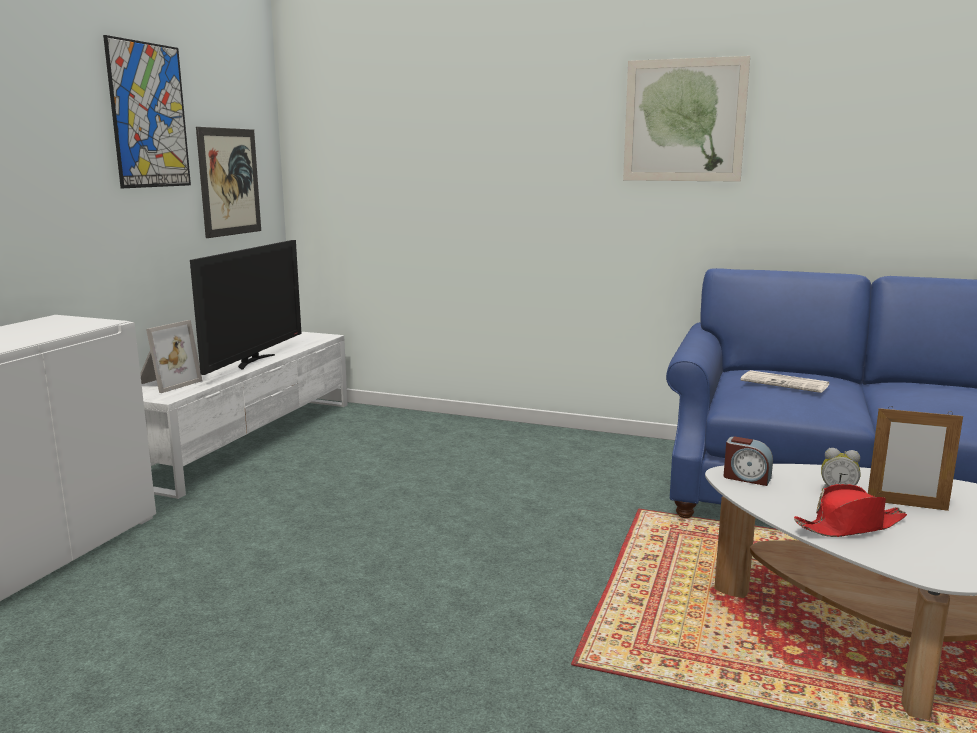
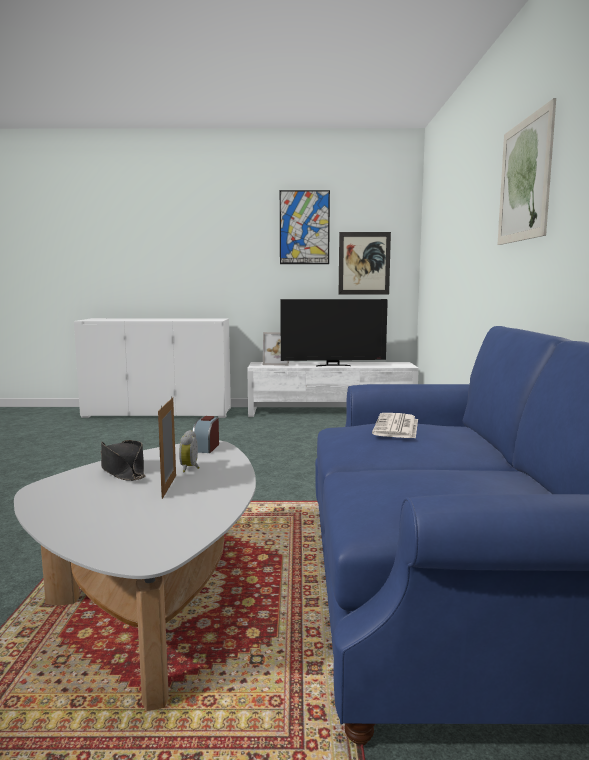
camera: 70 degrees right, 5 degrees down
(850, 526) = (122, 470): red hat -> black hat

